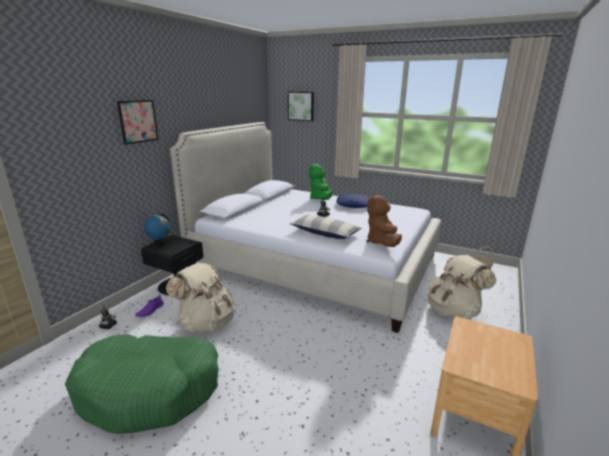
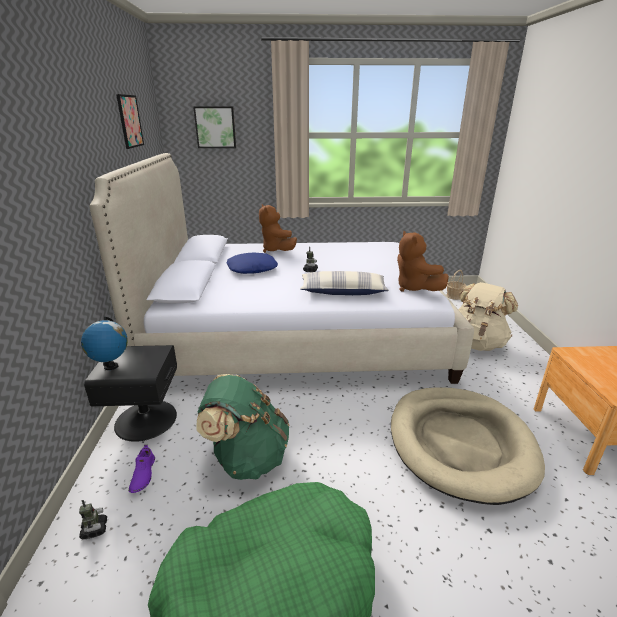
camera: 30 degrees left, 5 degrees up
(138, 121) = (39, 161): picture -> picture (130, 121)
(206, 323) = (247, 457): beige backpack -> green backpack
(321, 199) = (277, 250): green plush toy -> brown plush toy
(348, 370) = (460, 444): none -> beige dog bed
(353, 205) = (323, 250): blue pillow -> blue pillow (252, 268)

